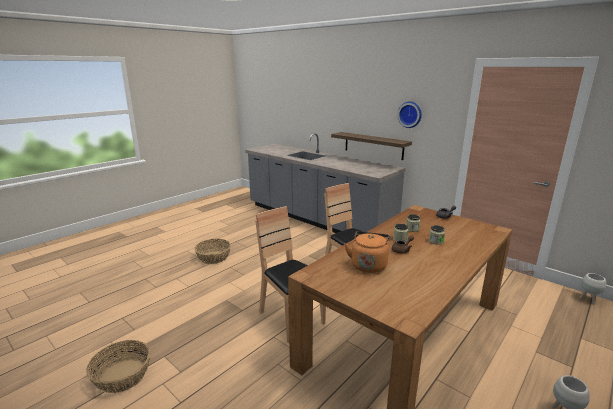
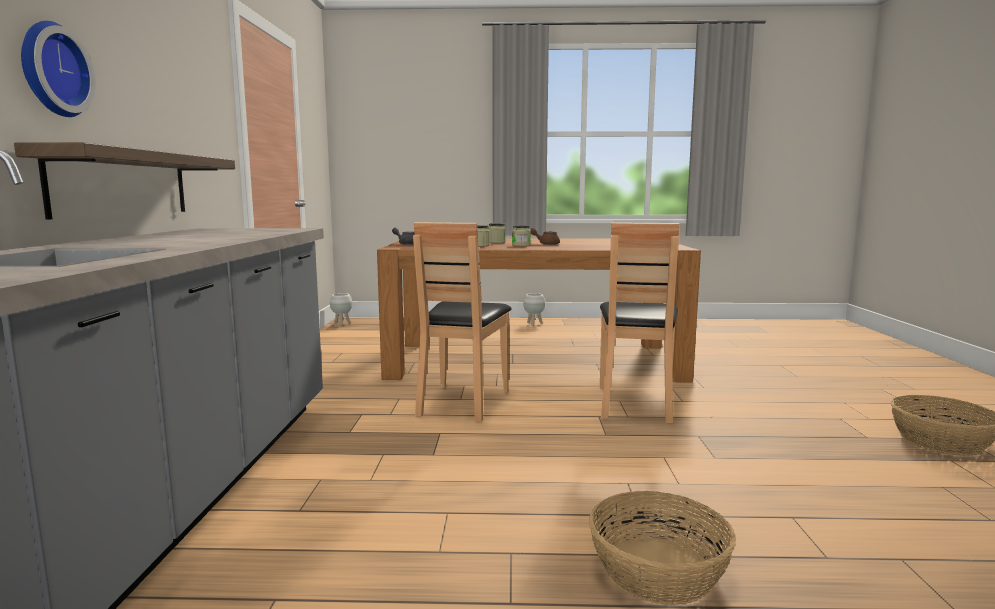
camera: 130 degrees left, 10 degrees down
(368, 265) = (605, 245): orange kettle -> none
(410, 114) = (176, 91): wall clock -> wall clock (51, 70)

